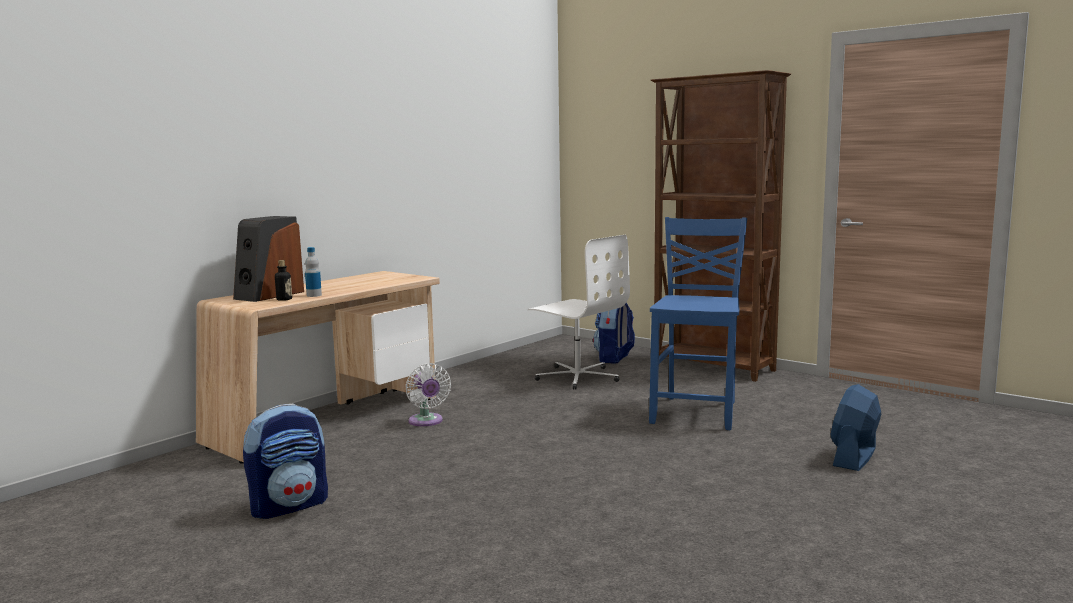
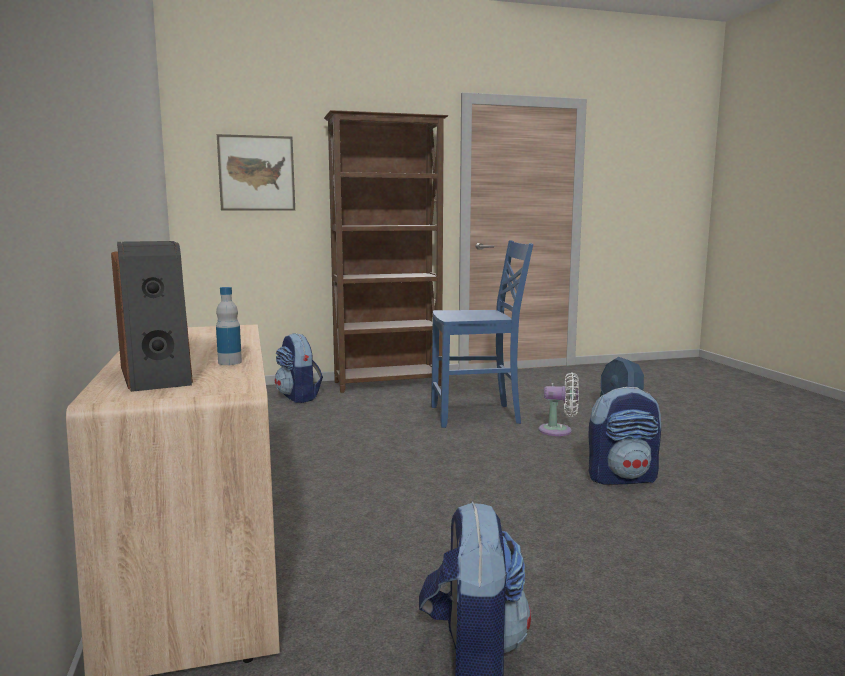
camera: 55 degrees left, 0 degrees up
(284, 299) = (218, 374): bottle -> none
(426, 422) = (314, 505): white fan -> white fan (559, 431)
(577, 377) = (317, 419): white office chair -> none
(622, 141) = (256, 173): none -> picture
(641, 492) = (622, 478): none -> backpack
(697, 412) = (477, 415): blue chair -> blue chair turned 120 degrees clockwise

